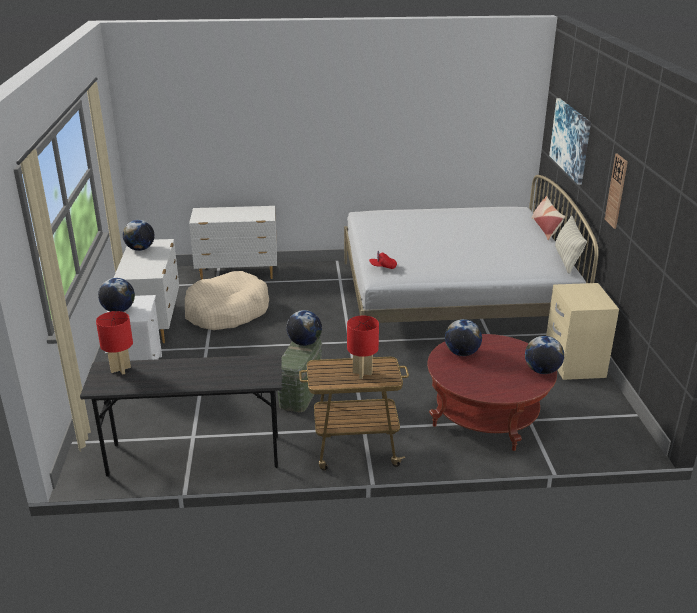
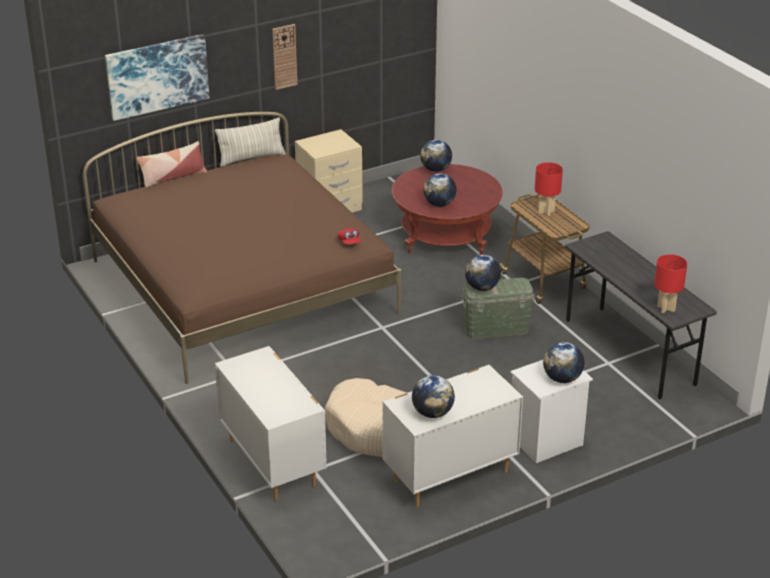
camera: 115 degrees left, 5 degrees up
(453, 300) = (243, 287): white bed -> brown bed

